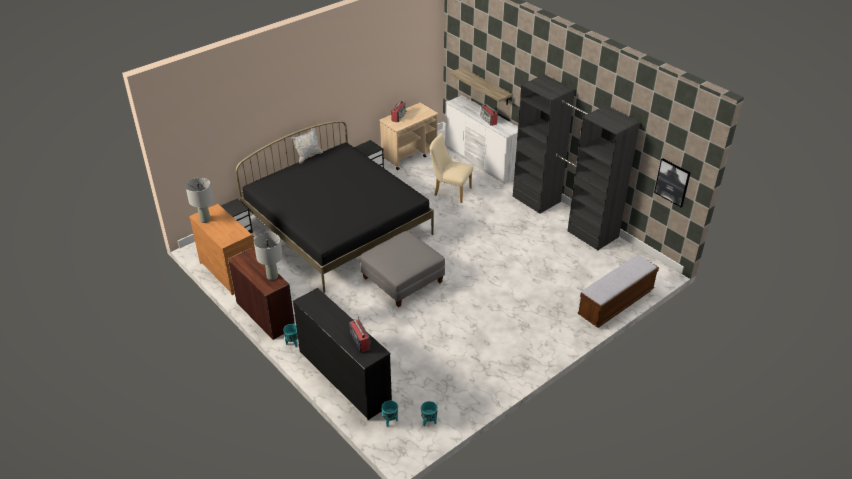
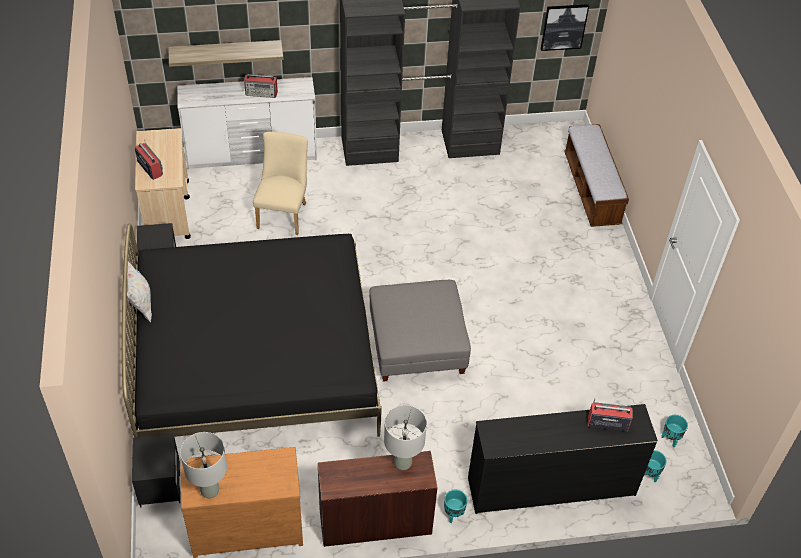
camera: 60 degrees left, 10 degrees up
(450, 191) = (284, 213): beige chair -> beige chair turned 135 degrees clockwise

